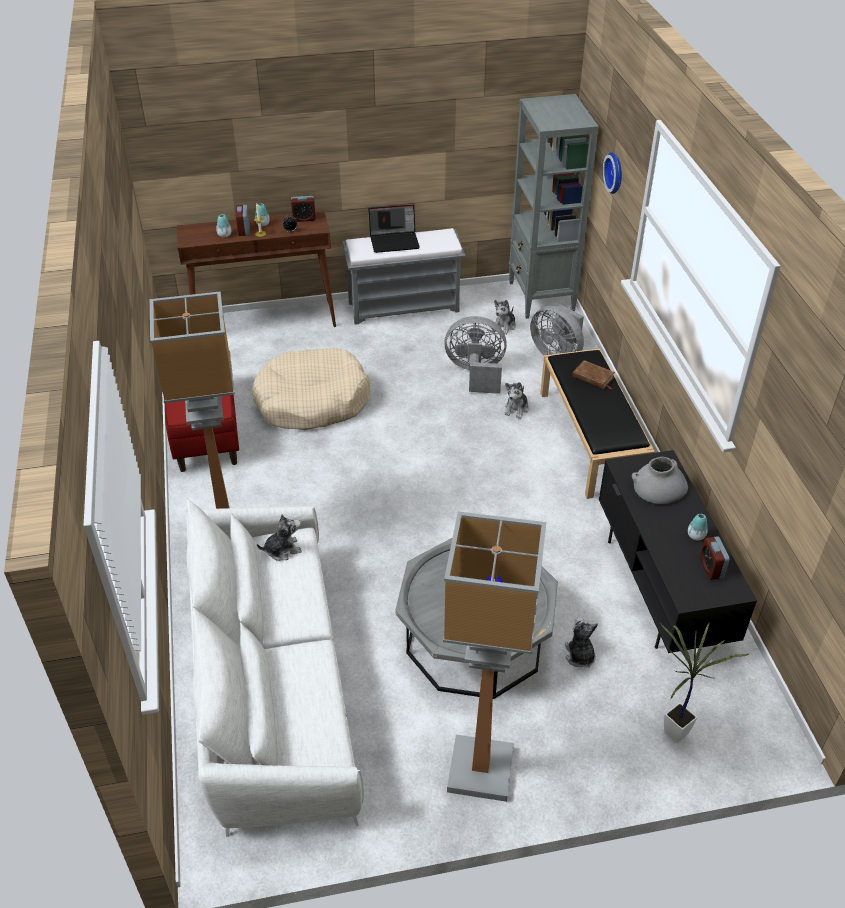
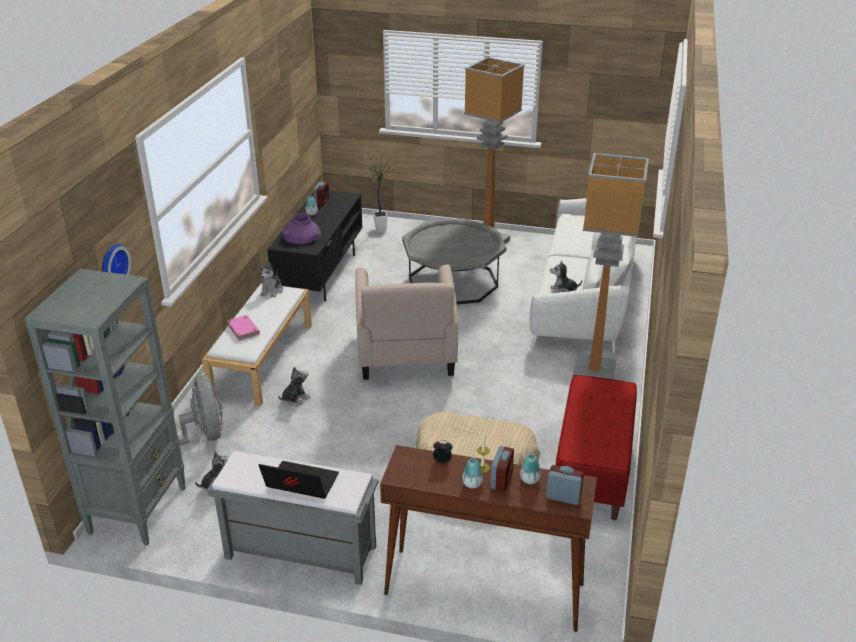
camera: 155 degrees left, 10 degrees down
(304, 218) = (414, 476): alarm clock -> alarm clock (563, 497)
(450, 494) = (406, 354): none -> beige armchair
(476, 373) = (298, 442): grey fan -> none
(579, 655) = (399, 262): plush toy -> plush toy (272, 291)
(591, 439) = (262, 359): black bench -> white bench
(593, 377) = (243, 330): brown book -> pink book
(659, 486) = (302, 236): grey vase -> purple vase

